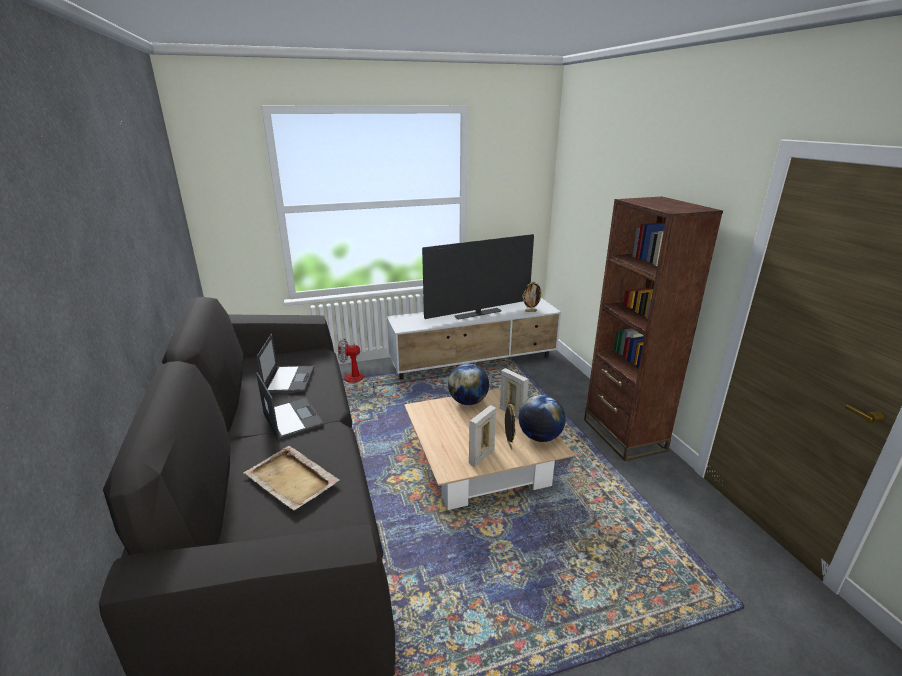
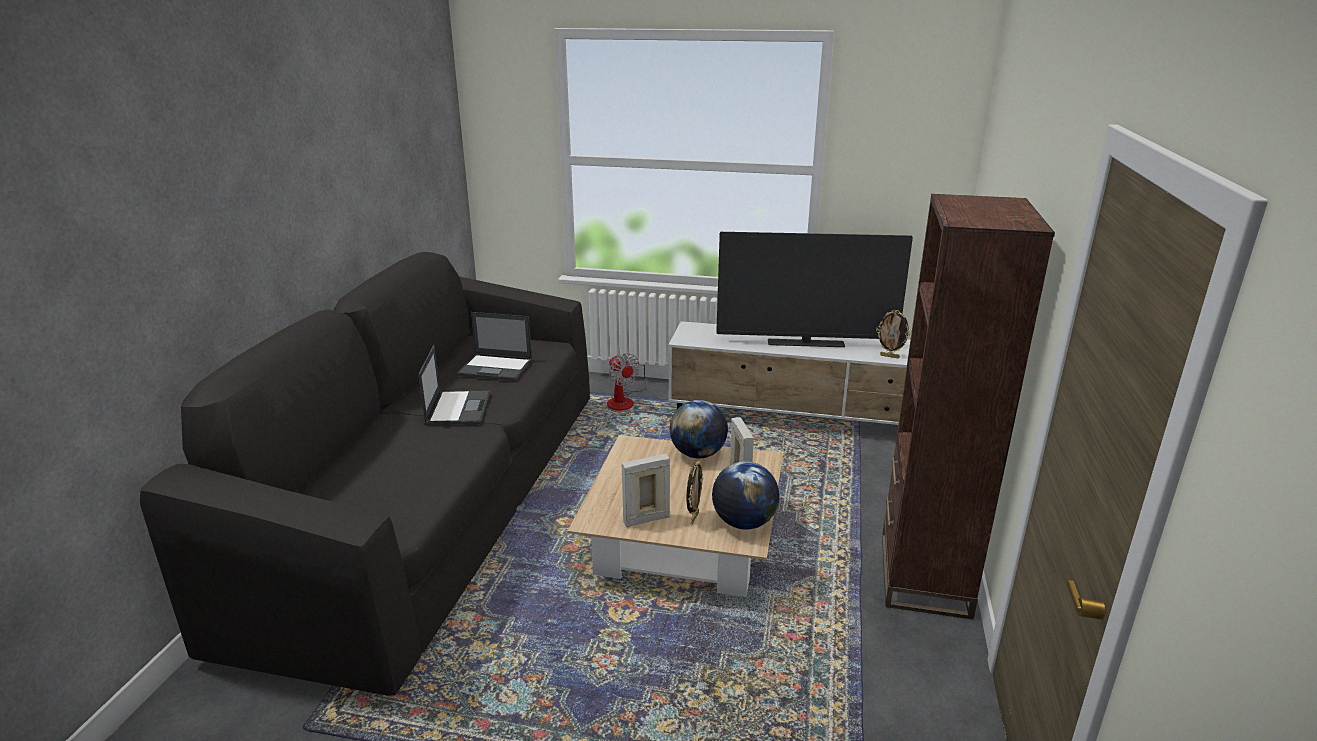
camera: 30 degrees right, 0 degrees up
(289, 379) = (496, 368): laptop -> laptop turned 75 degrees clockwise
(292, 480) = (401, 466): beige tray -> none
(357, 381) = (624, 400): fan -> fan turned 150 degrees counterclockwise

